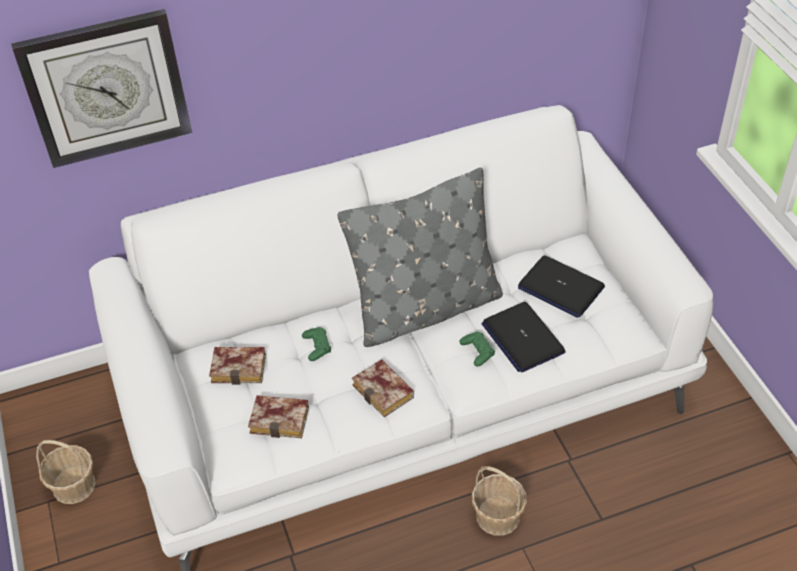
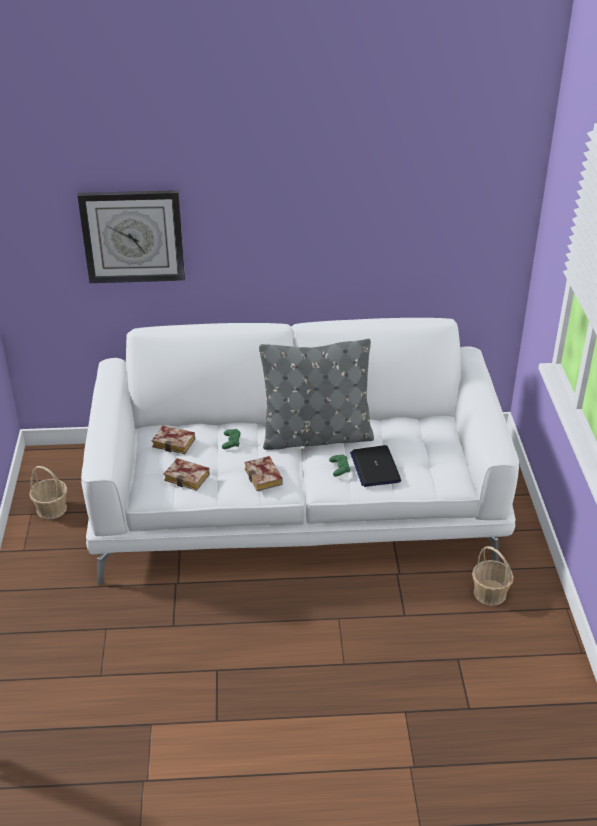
camera: 15 degrees right, 10 degrees down
(498, 516) = (330, 595): basket -> basket (490, 593)
(560, 288) = (417, 443): laptop -> none

